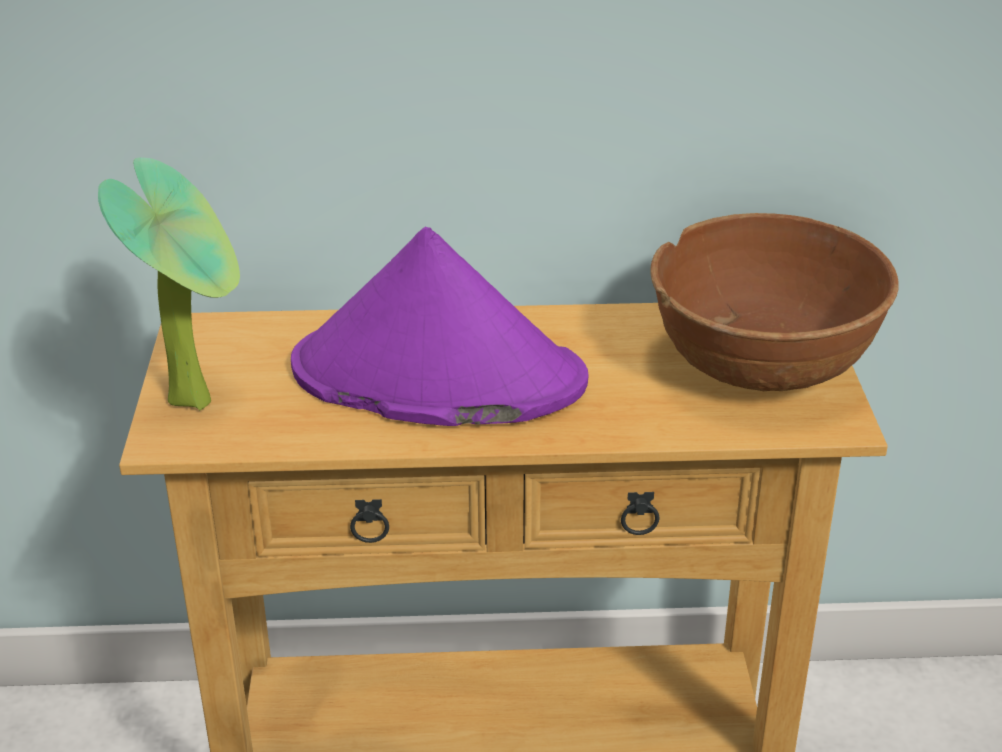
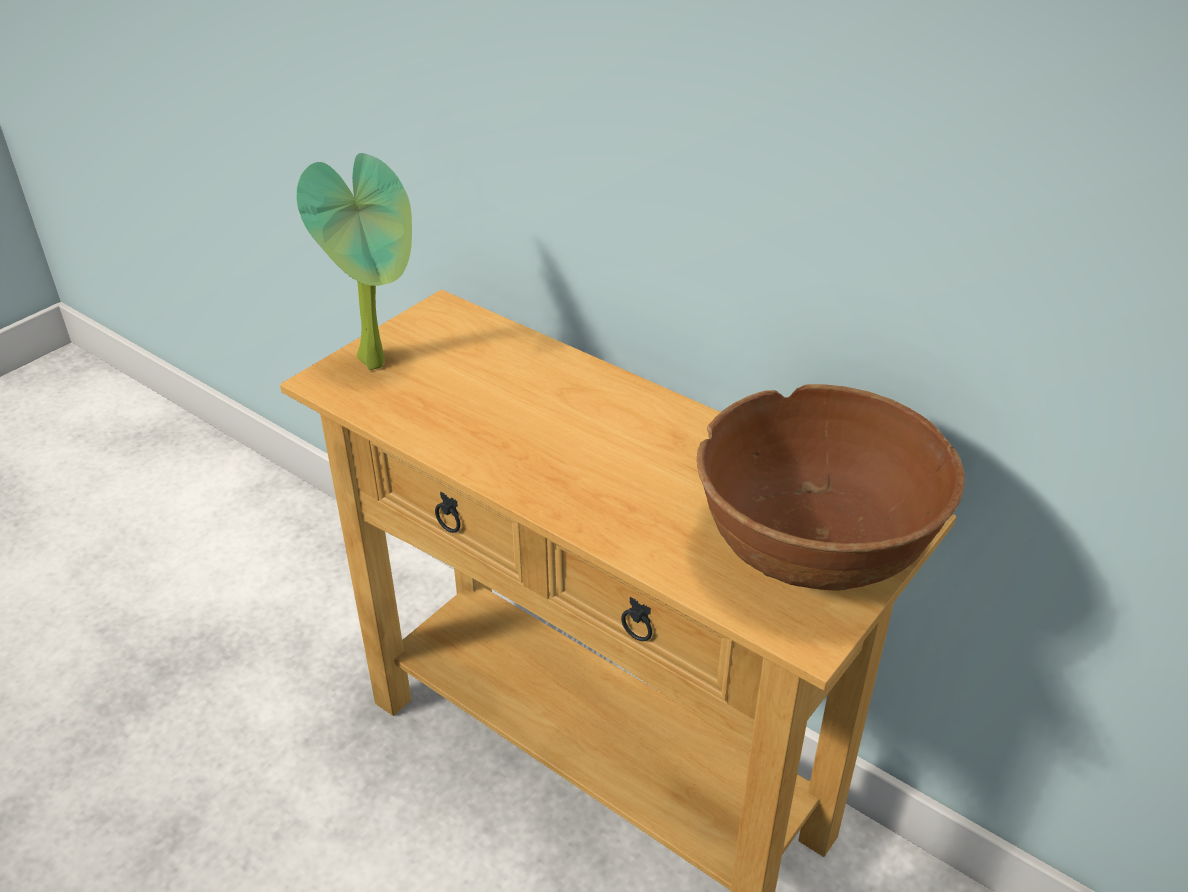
camera: 40 degrees right, 5 degrees up
(436, 376) = (545, 422): purple hat -> none

